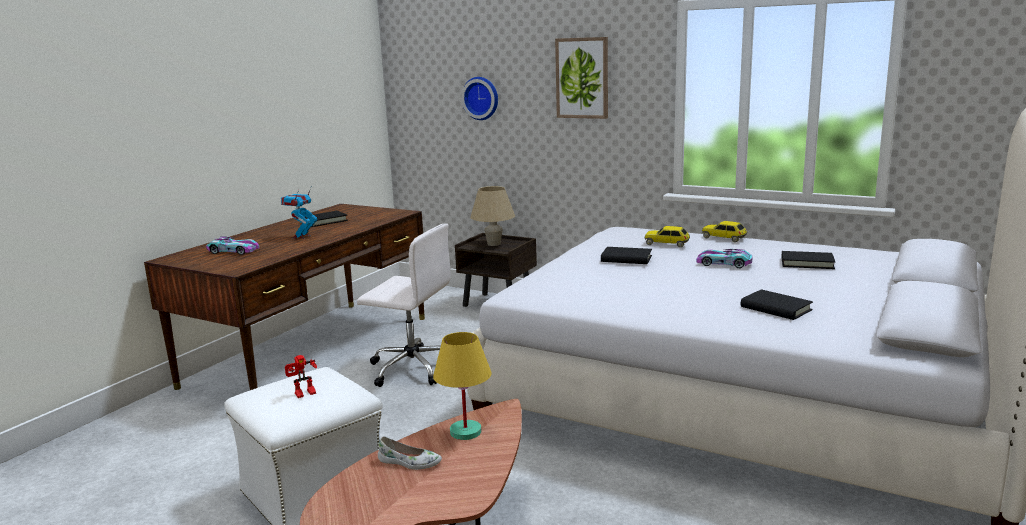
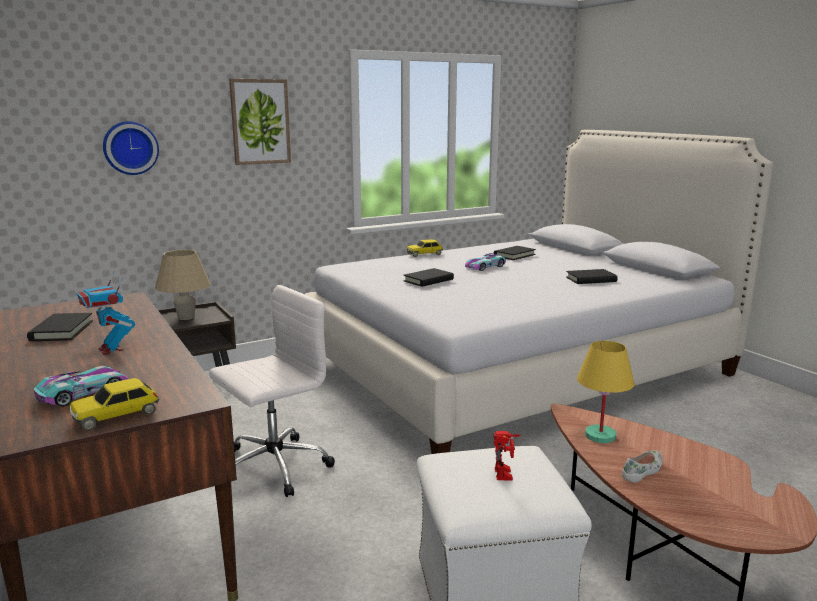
camera: 60 degrees left, 0 degrees up
(667, 244) = (415, 265): toy car -> toy car (117, 415)

